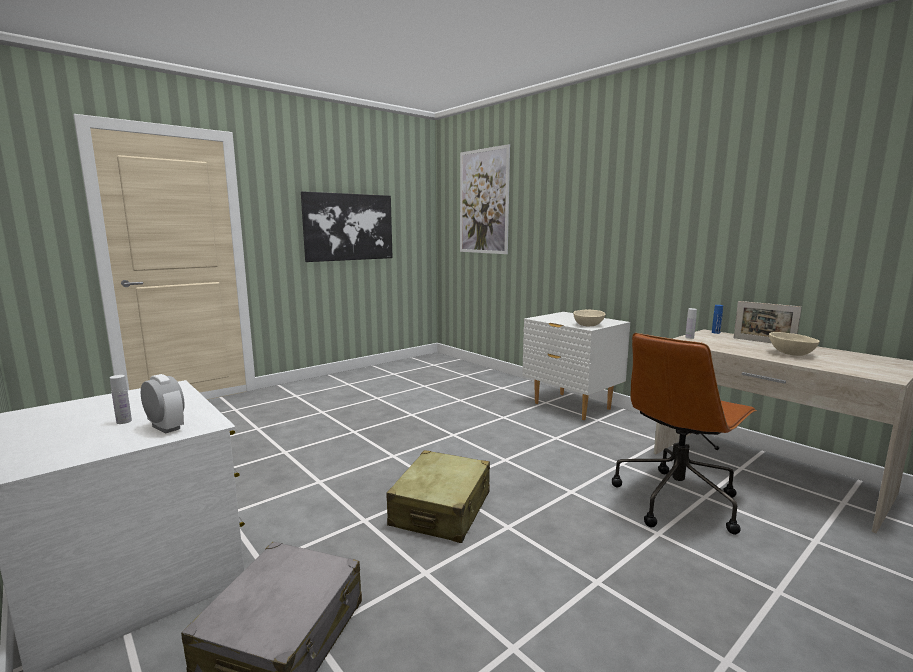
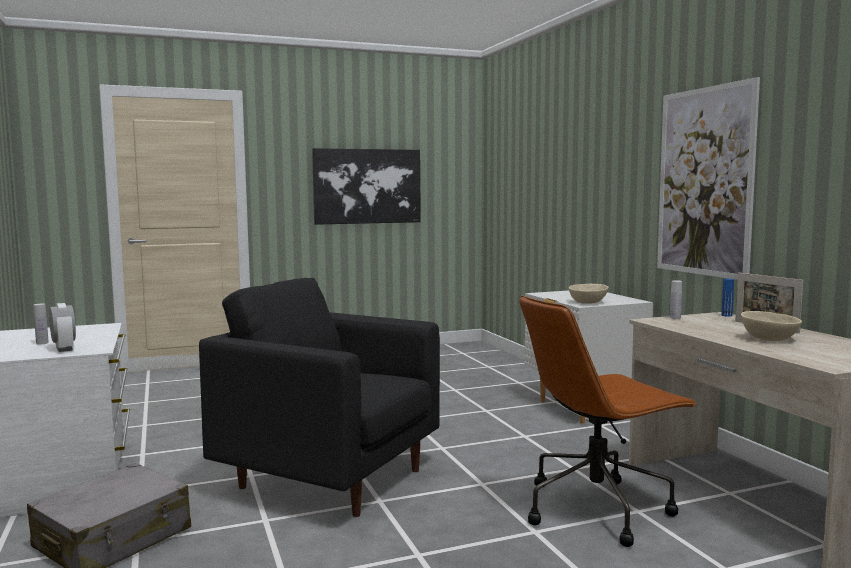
camera: 20 degrees right, 5 degrees down
(441, 509) = (330, 478): beige suitcase -> black armchair
(483, 201) = (522, 154): picture -> picture (704, 182)

